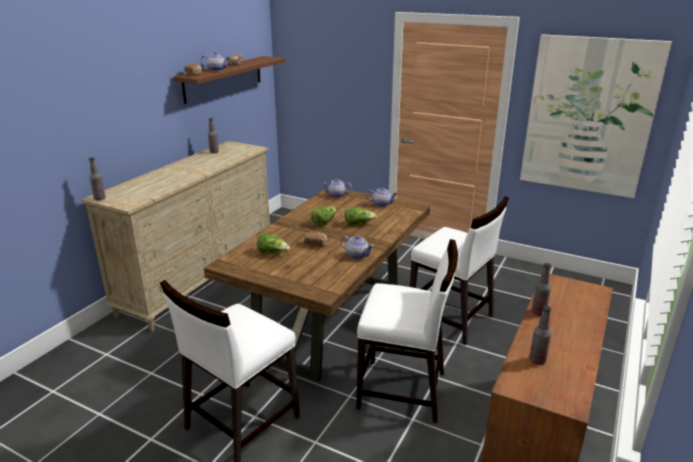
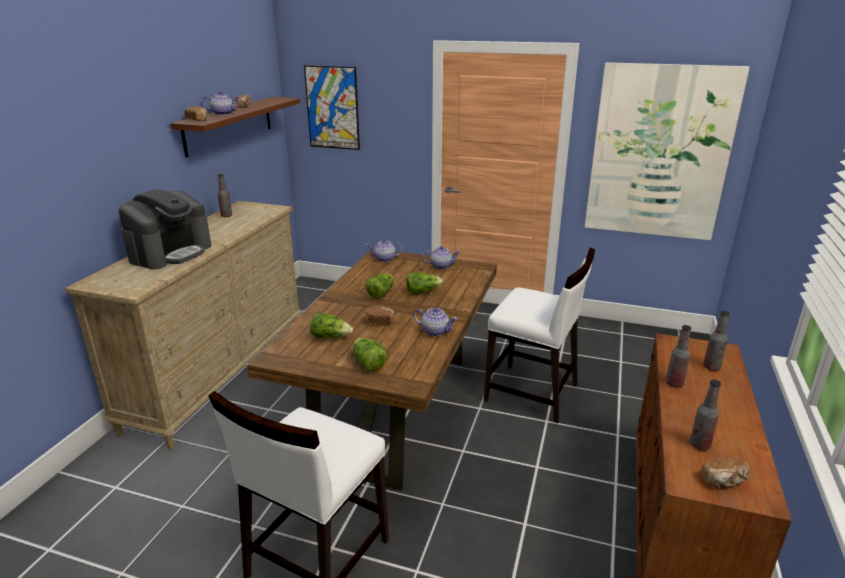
camera: 10 degrees left, 0 degrees up
(100, 199) = (91, 285): bottle -> bottle (711, 367)
(163, 178) = (171, 253): none -> coffee machine
(295, 275) = (368, 363): none -> lettuce
(312, 66) = (332, 108): none -> picture
(403, 391) = (503, 489): white chair -> none
(544, 389) = (724, 481): none -> bread

